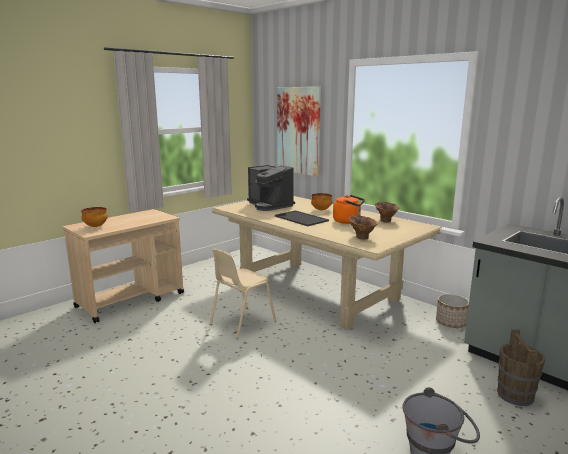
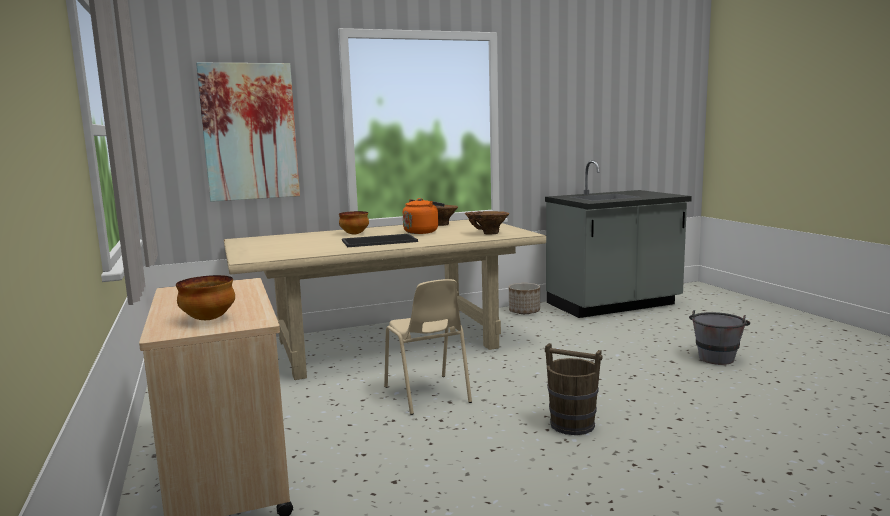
camera: 65 degrees left, 5 degrees down
(270, 205) = (284, 245): coffee machine -> none
(515, 395) = (650, 320): brown bucket -> brown bucket (571, 425)

